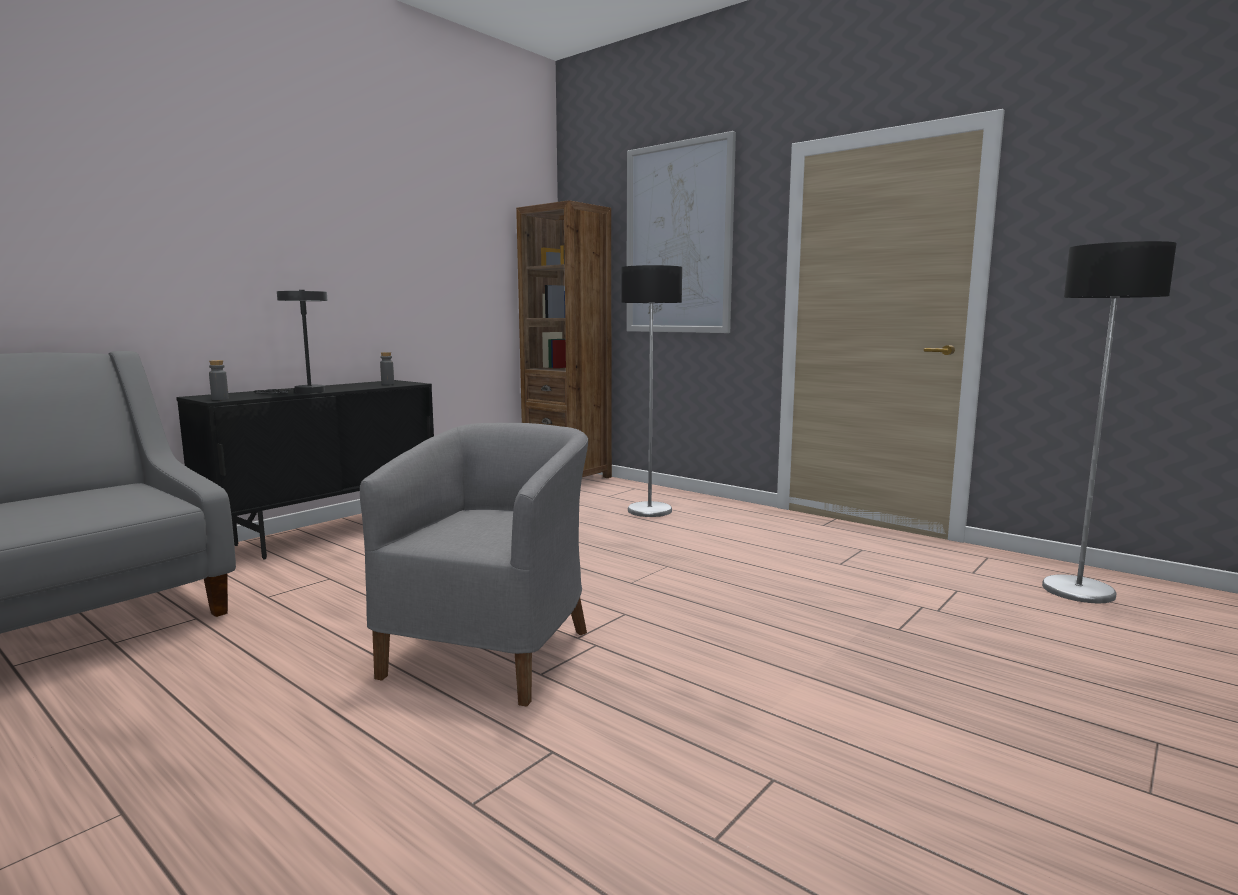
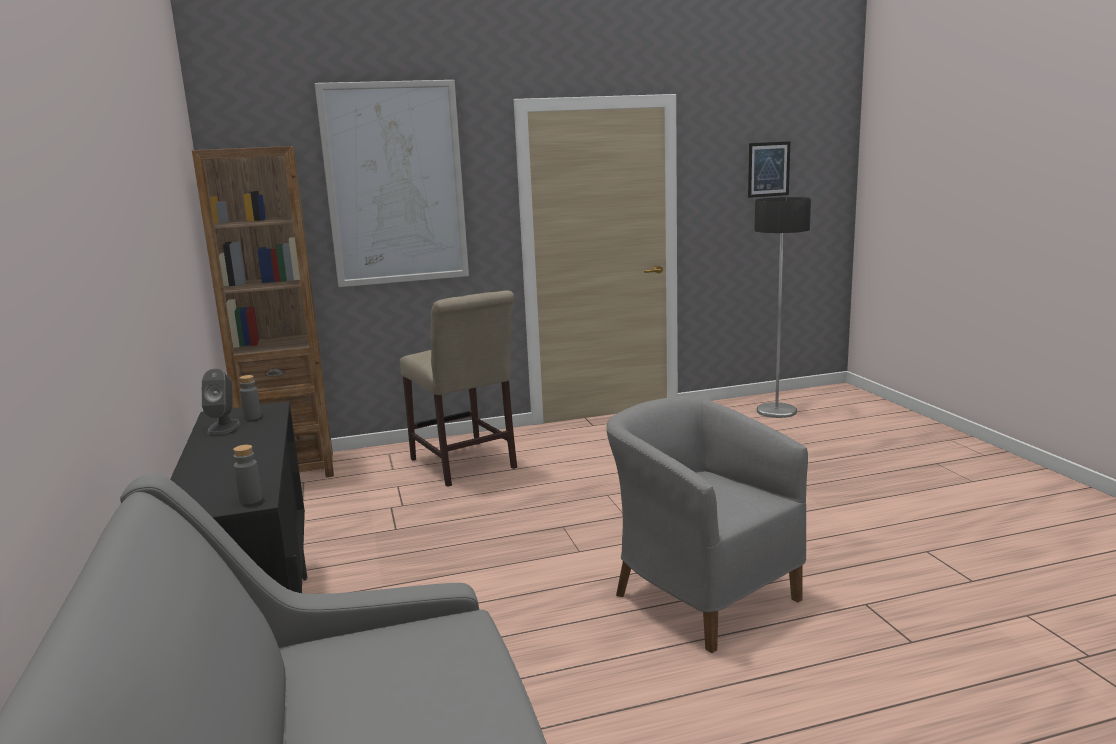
camera: 55 degrees left, 5 degrees up
(304, 392) = (255, 457): grey table lamp -> none
(363, 384) = (224, 427): none -> grey speaker
(649, 511) = (465, 465): floor lamp -> beige chair
(1172, 208) = (768, 169): none -> picture

